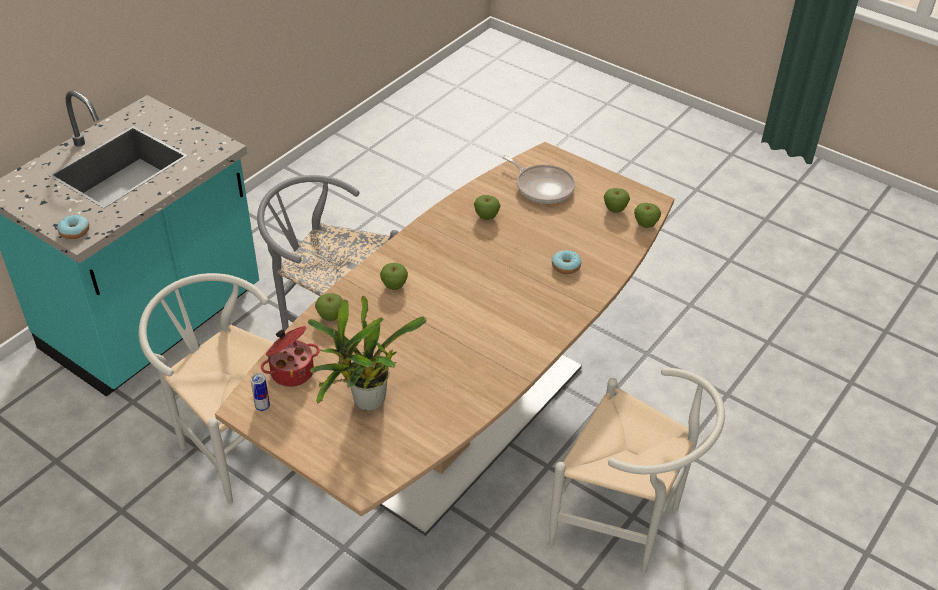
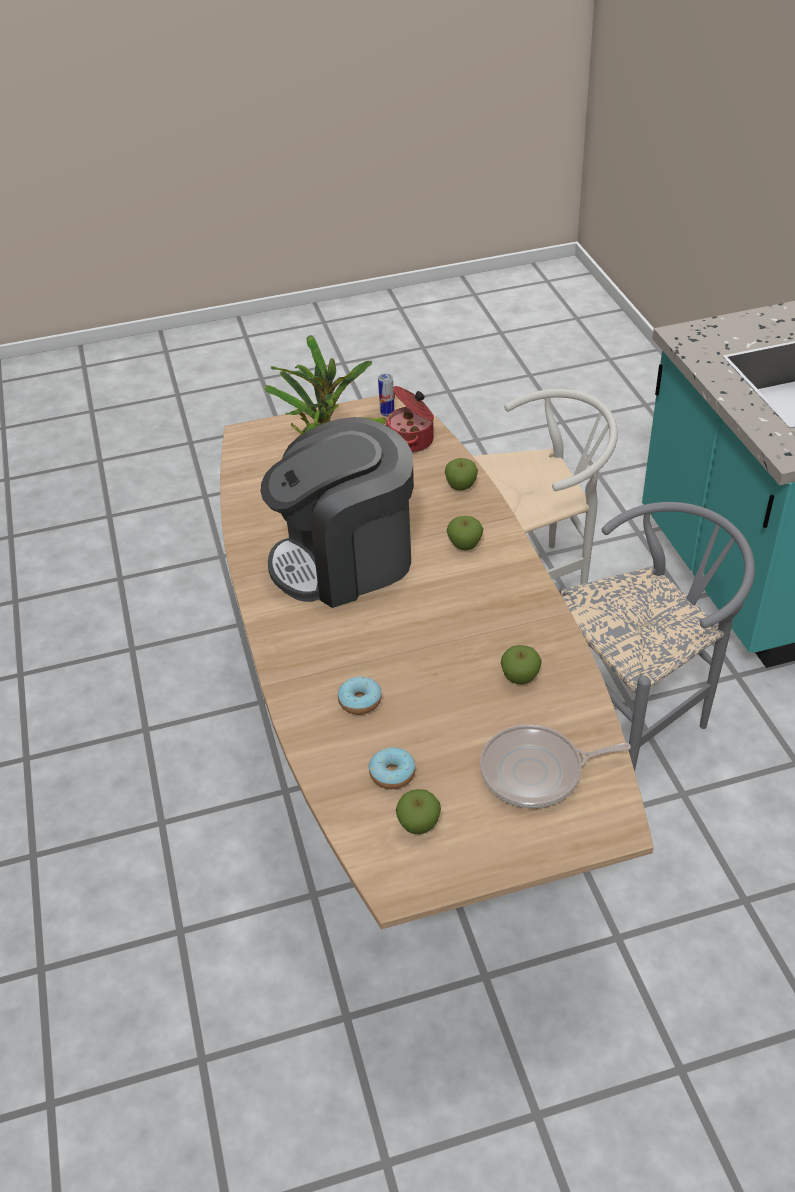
camera: 130 degrees right, 0 degrees up
(74, 231) = (693, 333): donut -> donut (392, 774)
(460, 334) = (345, 560): none -> coffee machine
(626, 524) = (159, 810): white chair -> none
(645, 224) = (357, 839): apple -> none

